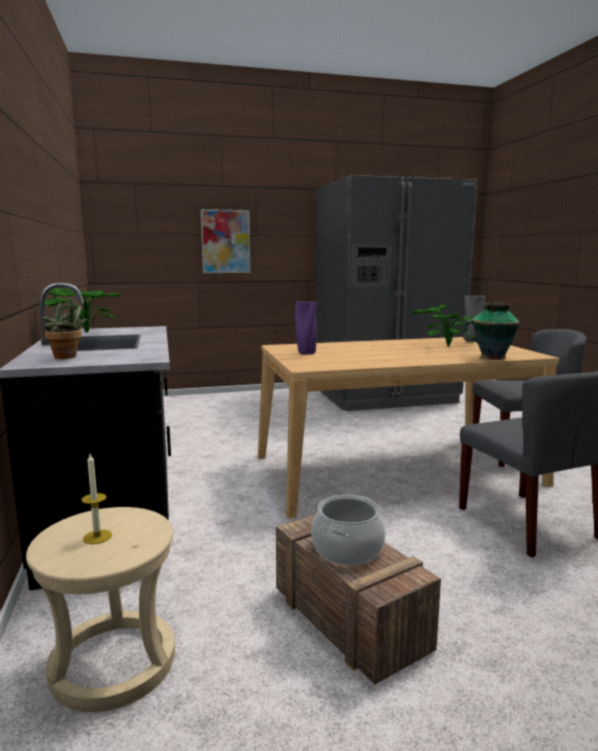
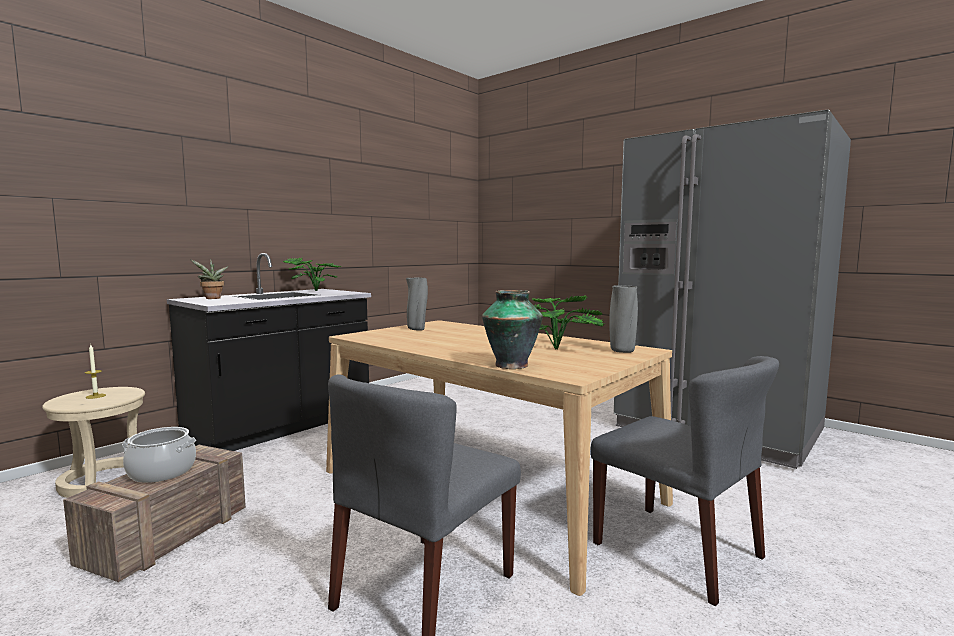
camera: 55 degrees right, 5 degrees down
(225, 241) = (580, 224): picture -> none
(305, 353) = (417, 329): purple vase -> grey vase

